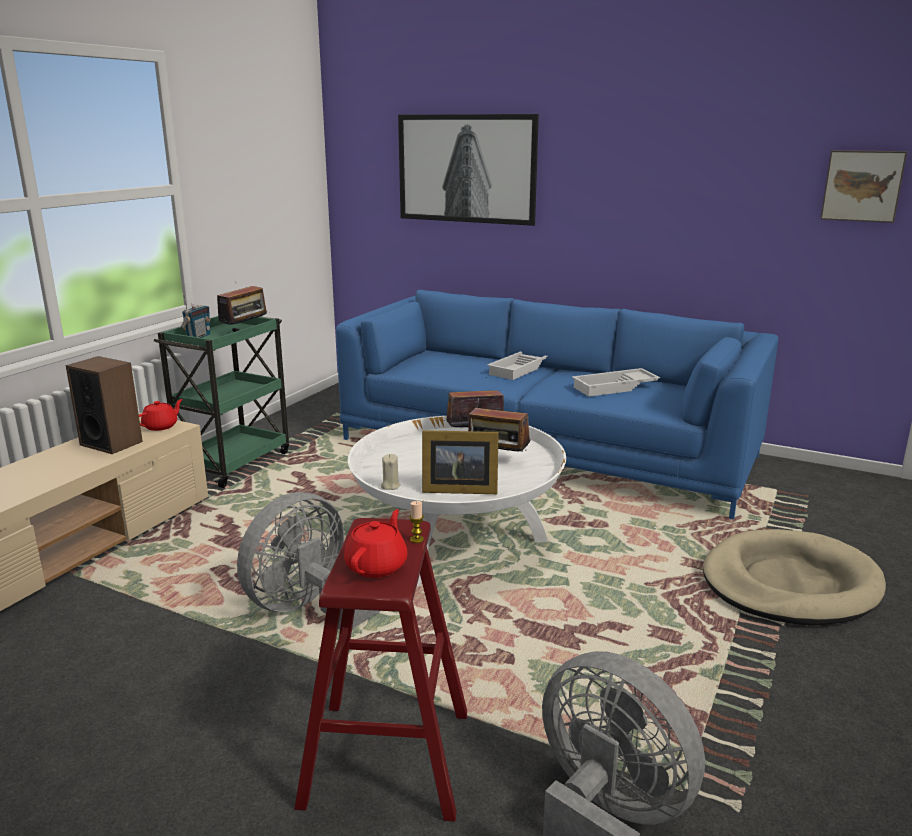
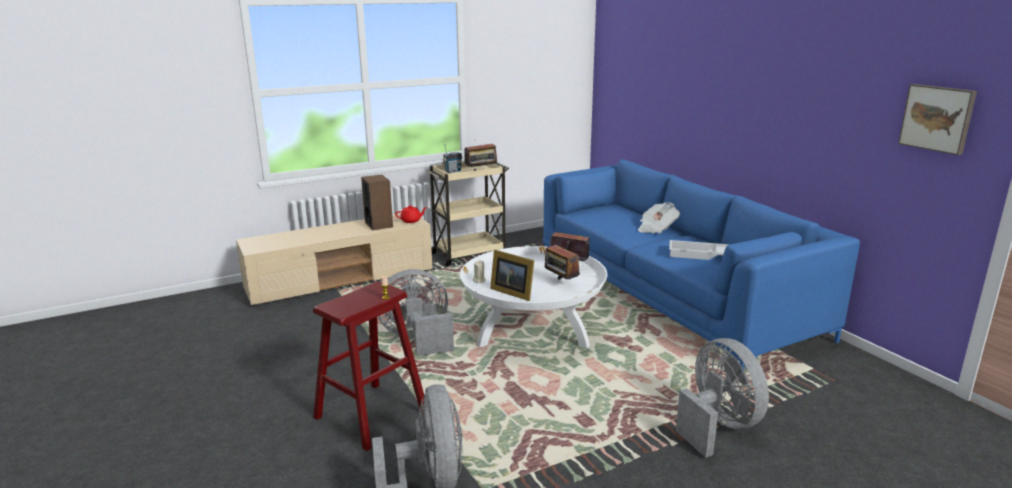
camera: 35 degrees right, 0 degrees up
(235, 462) = (469, 254): green cart -> beige cart
(377, 565) = (351, 302): red teapot -> none
(467, 168) = (668, 73): picture -> none
(521, 369) = (656, 228): white tray -> newspaper
(789, 584) = (718, 426): beige dog bed -> grey fan

